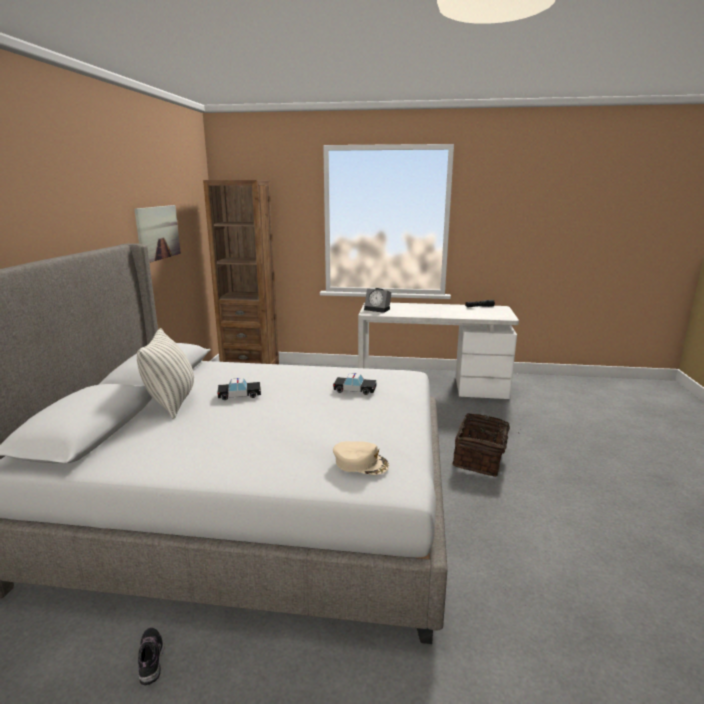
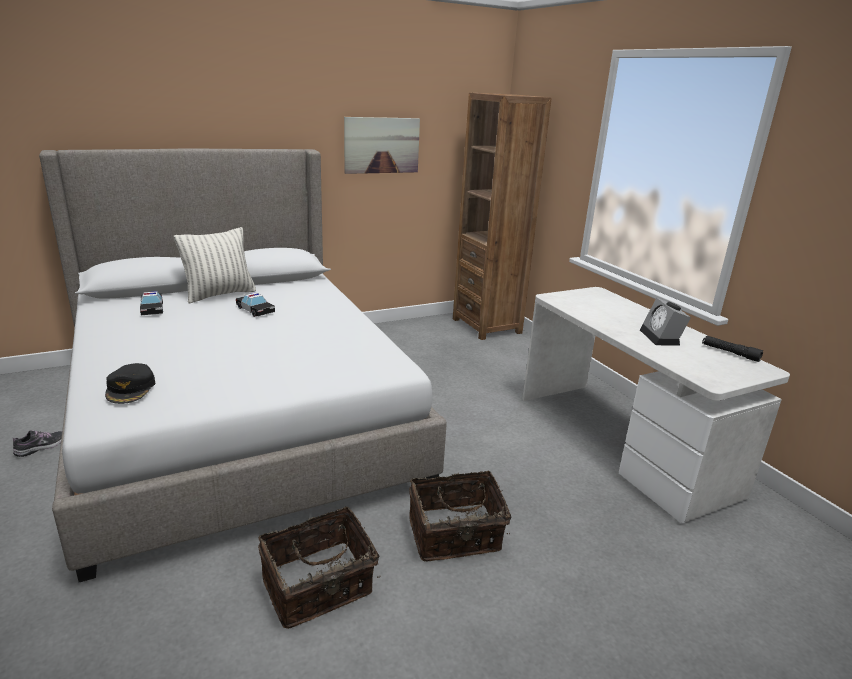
camera: 55 degrees right, 5 degrees up
(355, 390) = (316, 351): toy car -> toy car (152, 309)
(360, 463) = (131, 388): beige cap -> black cap
(378, 309) = (577, 298): alarm clock -> alarm clock (662, 338)
(501, 520) = (319, 588): none -> basket

